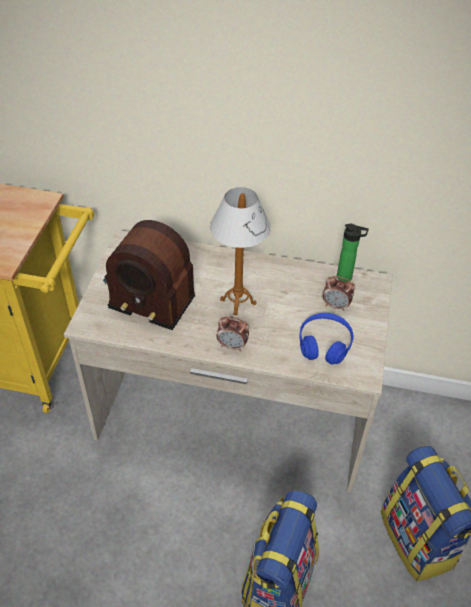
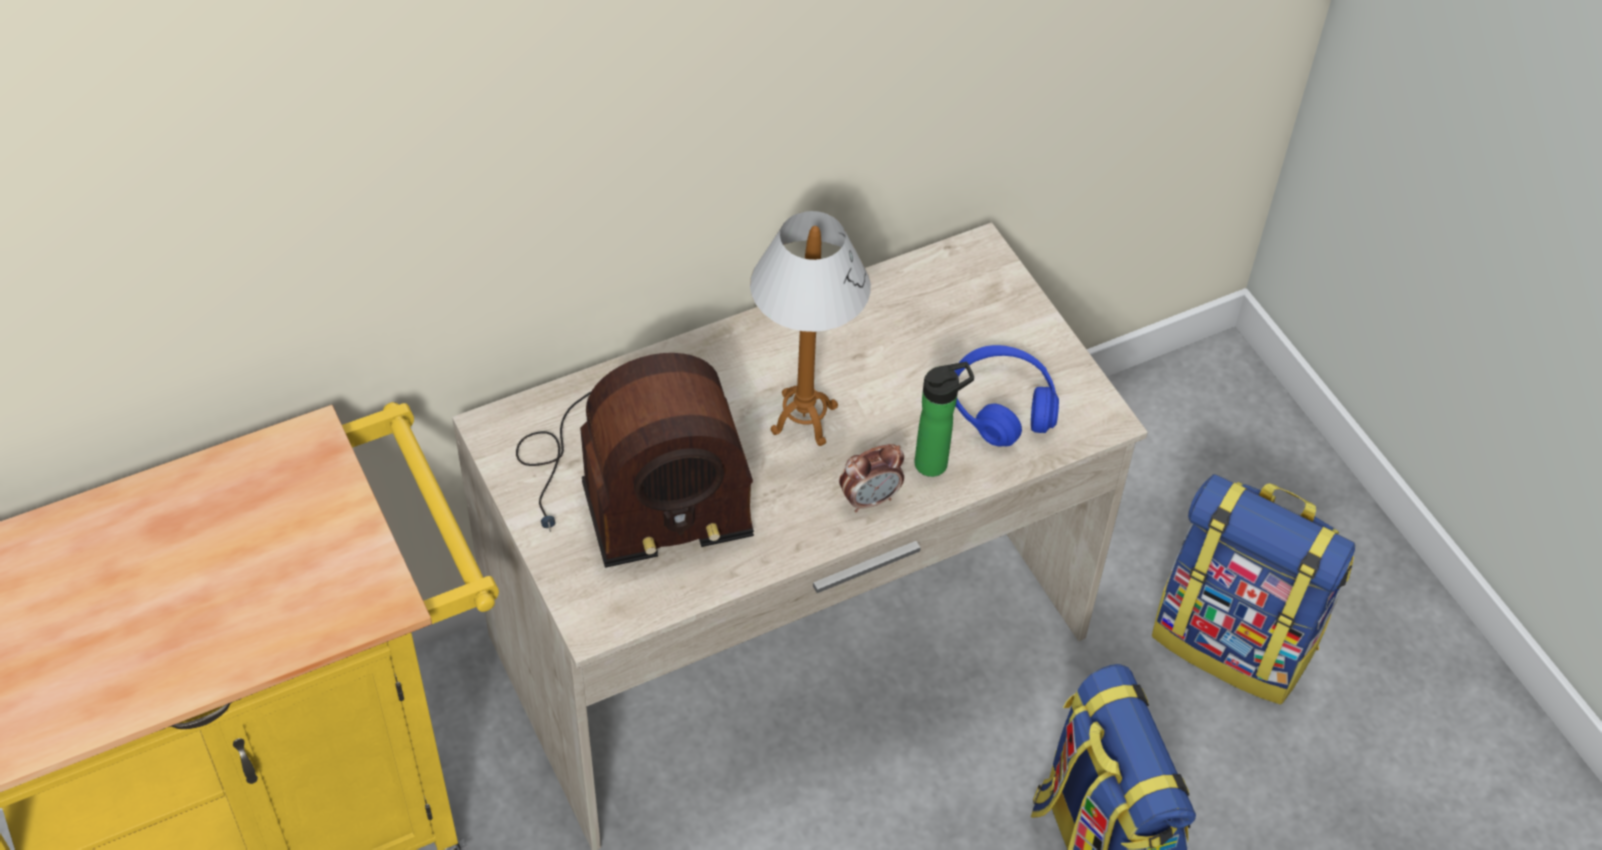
camera: 40 degrees left, 5 degrees up
(336, 306) = (959, 330): alarm clock -> none
(346, 277) = (929, 270): bottle -> bottle (936, 462)

